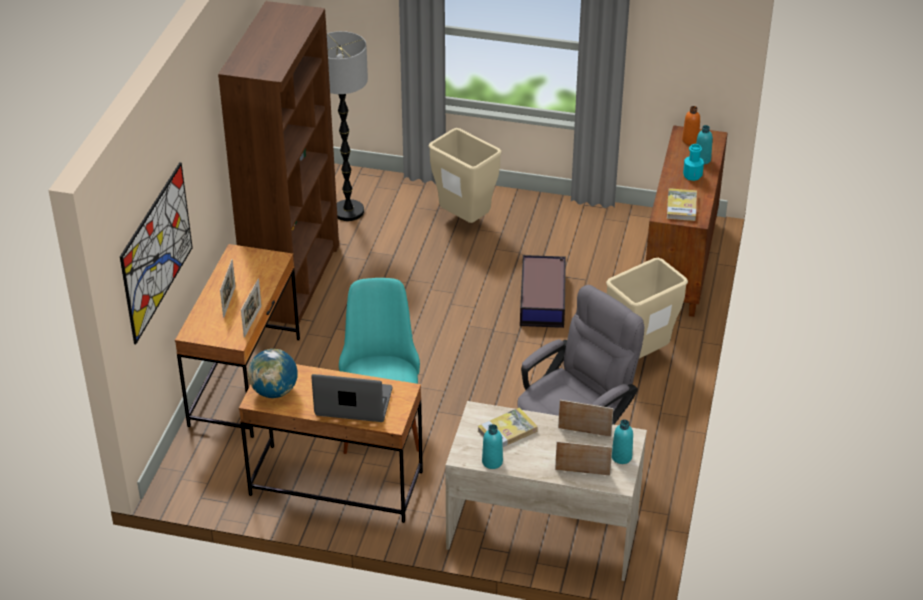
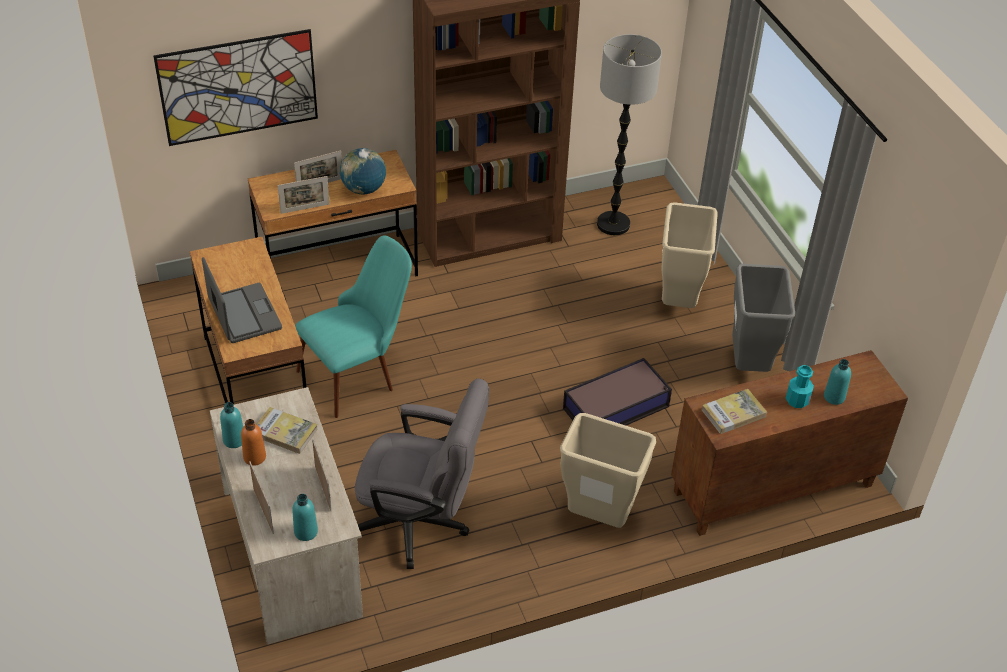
camera: 55 degrees right, 5 degrees up
(274, 391) = (224, 262): globe -> globe (363, 189)
(559, 218) = (749, 365): none -> grey trash can
(690, 140) = (858, 374): orange bottle -> orange bottle (254, 457)

